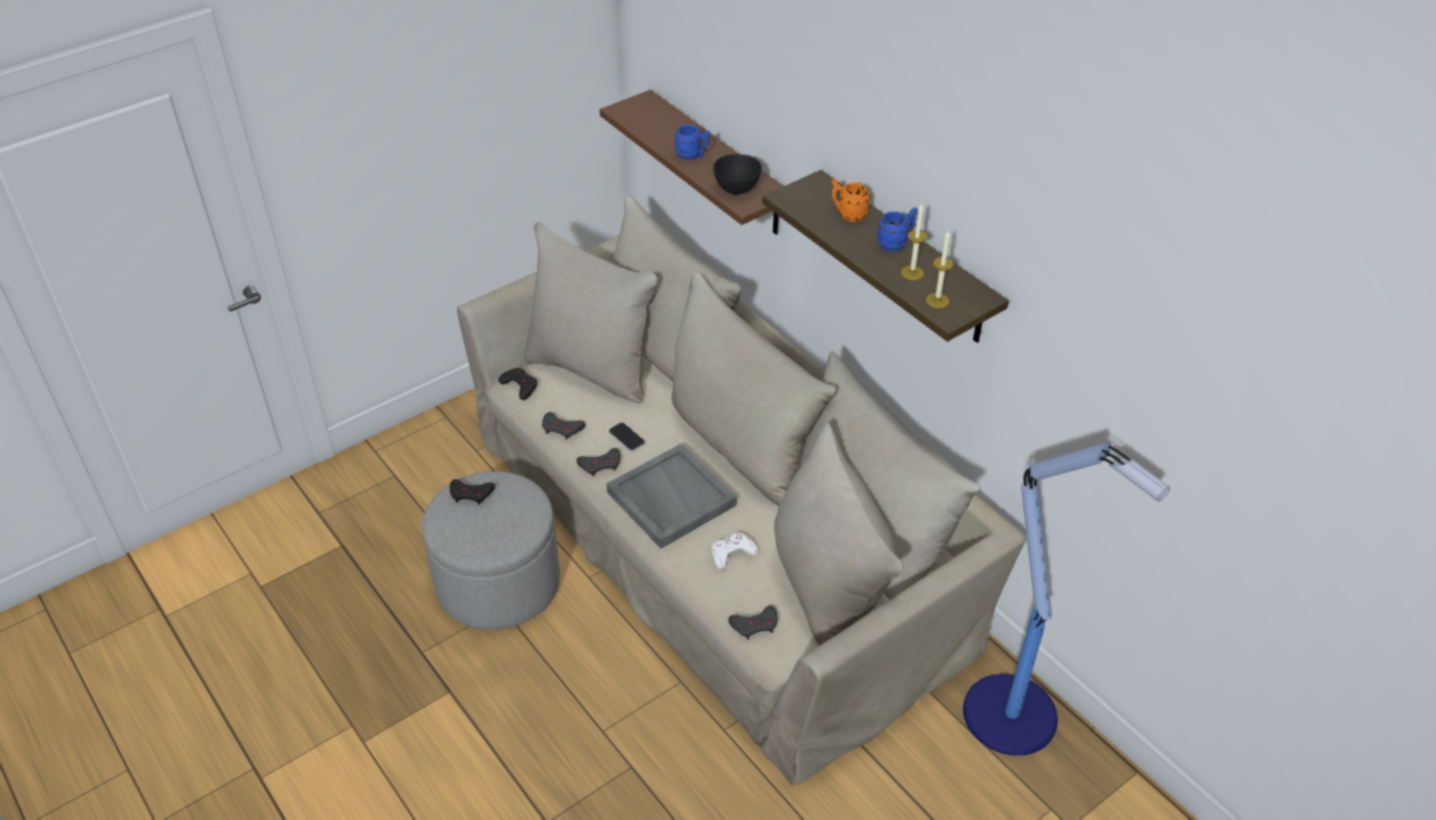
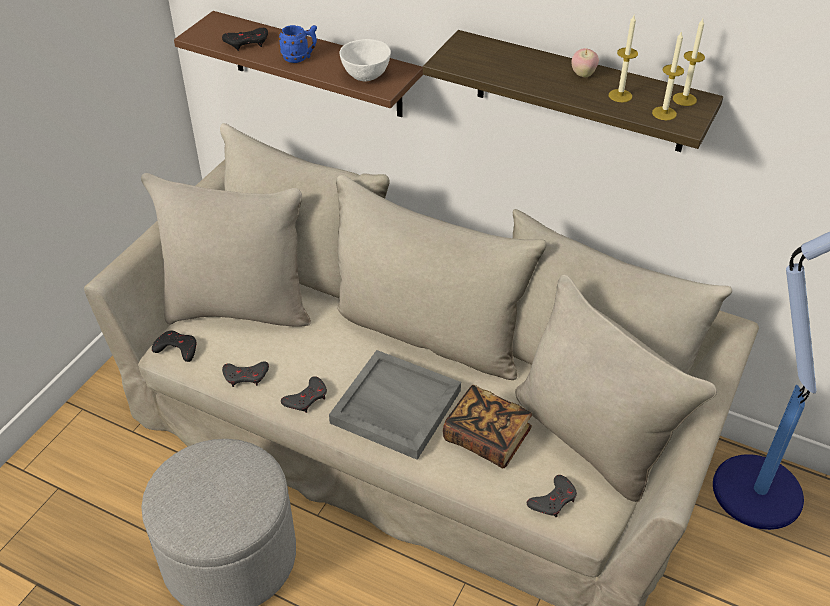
camera: 25 degrees left, 0 degrees up
(471, 494) = (185, 477): black game controller -> black game controller (247, 42)
(626, 437) = (316, 363): phone -> none
(732, 553) = (486, 438): white game controller -> book
(737, 189) = (366, 76): black bowl -> white bowl
(848, 214) = (517, 61): orange mug -> none
(896, 244) = (583, 75): blue mug -> apple
(968, 293) = (684, 99): none -> candle

